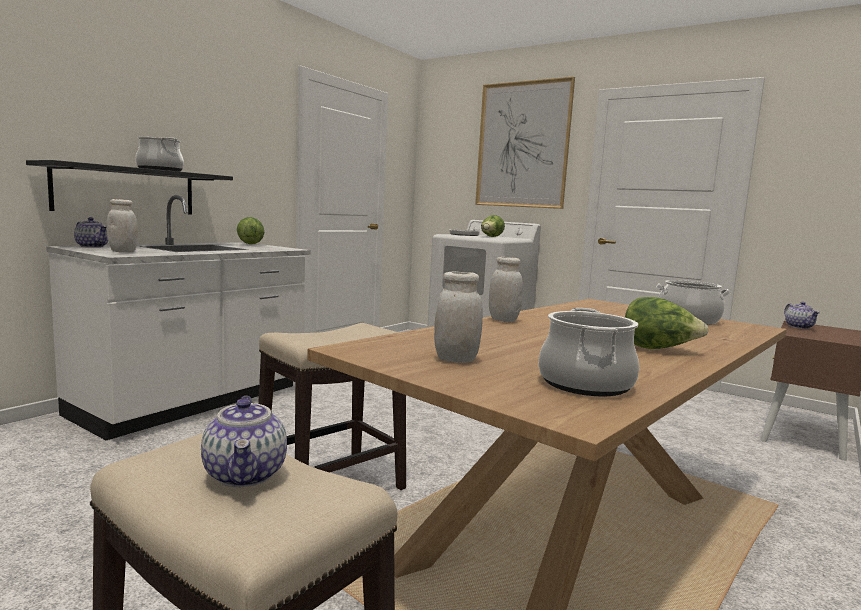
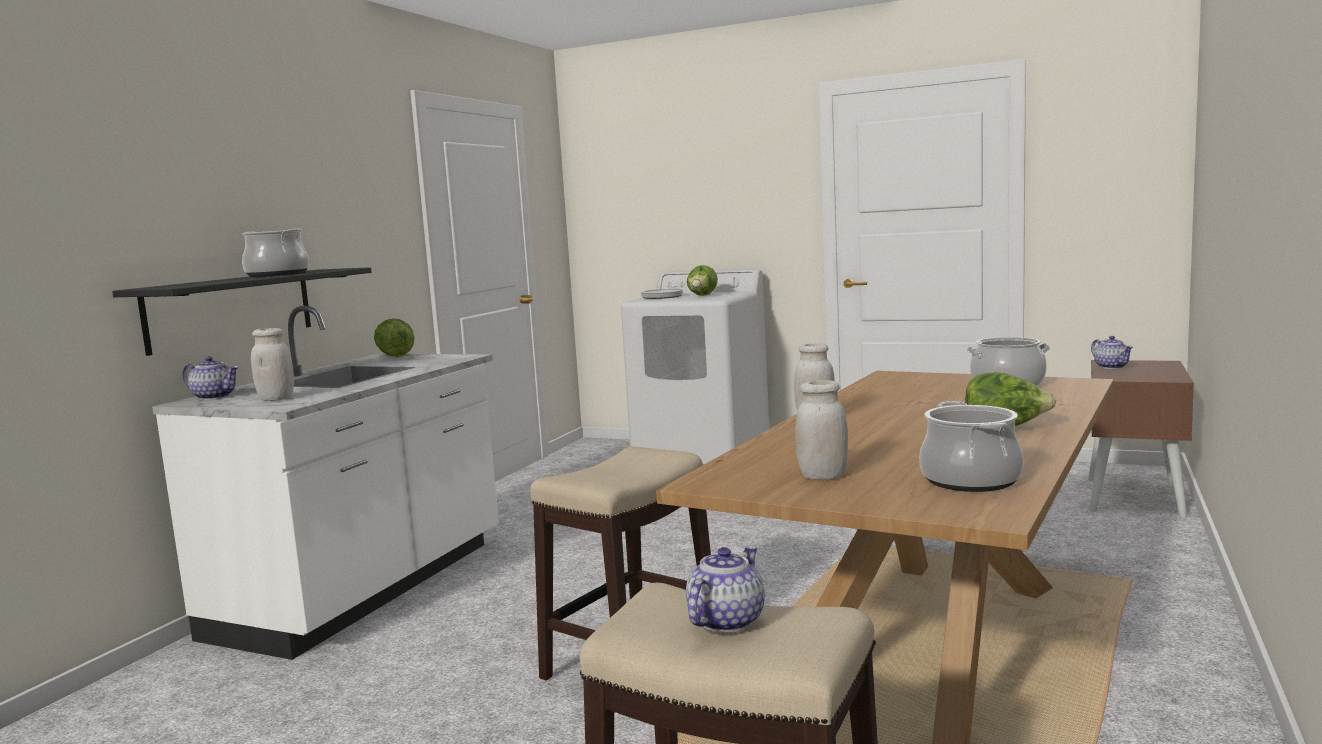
camera: 10 degrees left, 0 degrees up
(246, 475) = (725, 621): teapot -> teapot turned 120 degrees counterclockwise
(522, 145) = (721, 163): picture -> none

